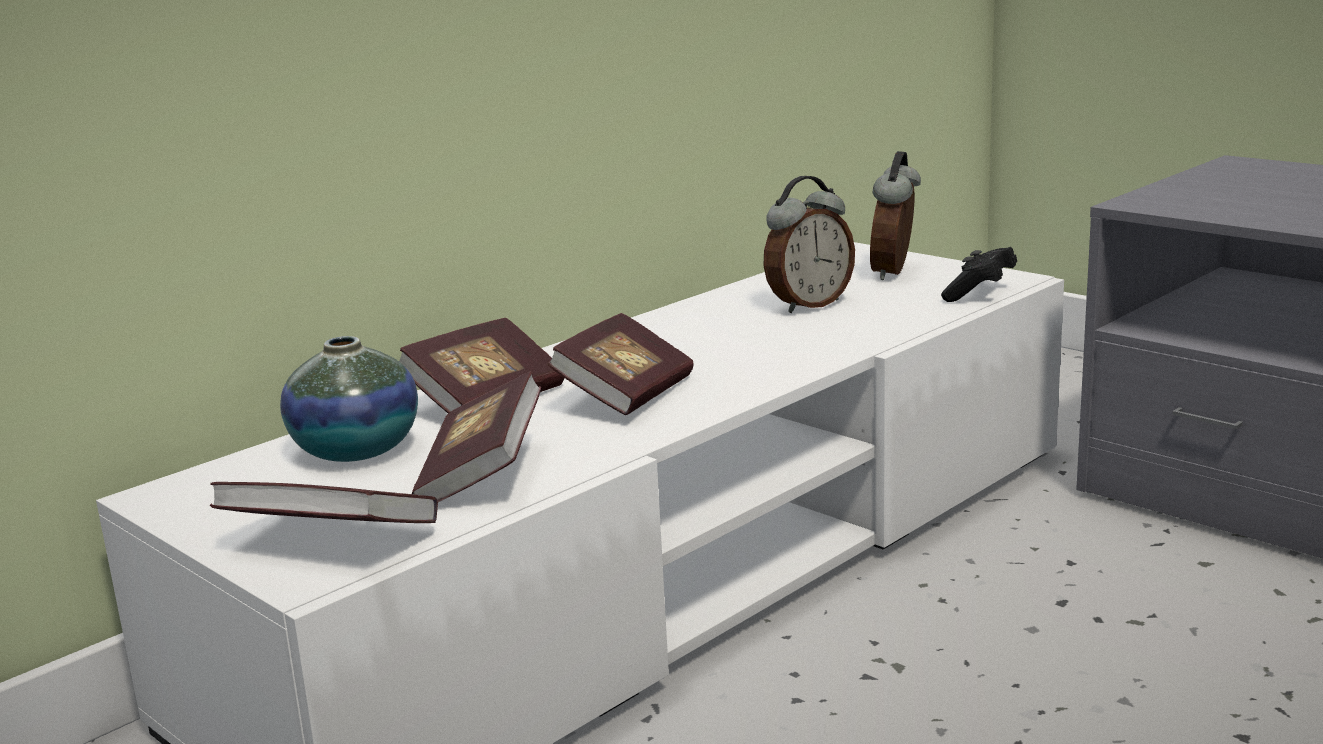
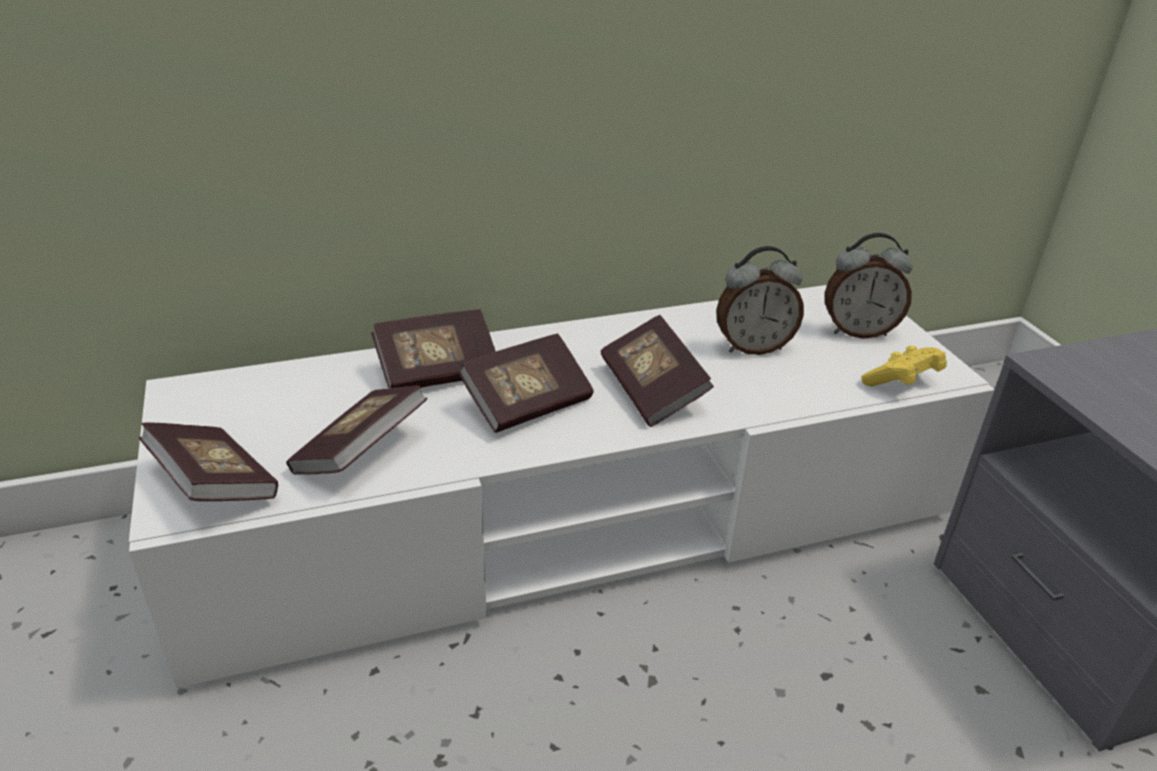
camera: 25 degrees right, 15 degrees up
(356, 450) = (316, 393): vase -> none
(747, 354) = (652, 390): none -> book
(895, 272) = (858, 331): alarm clock -> alarm clock turned 135 degrees counterclockwise
(979, 293) = (902, 382): black game controller -> yellow game controller

